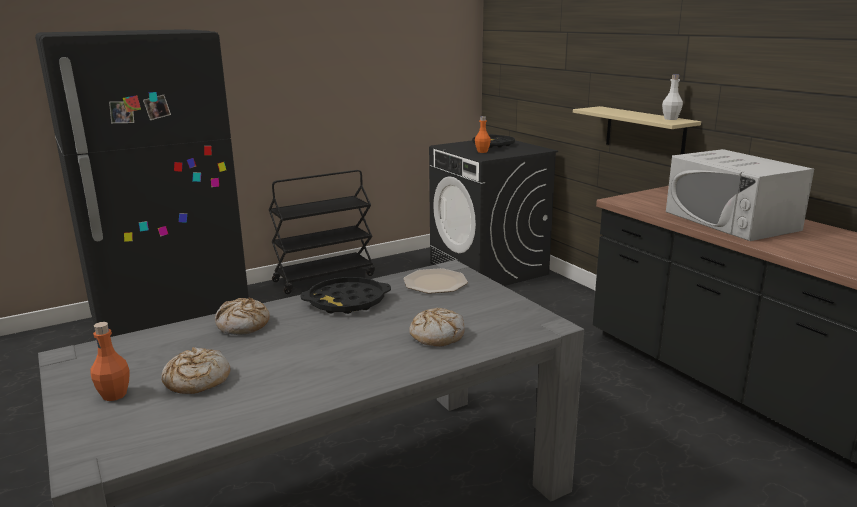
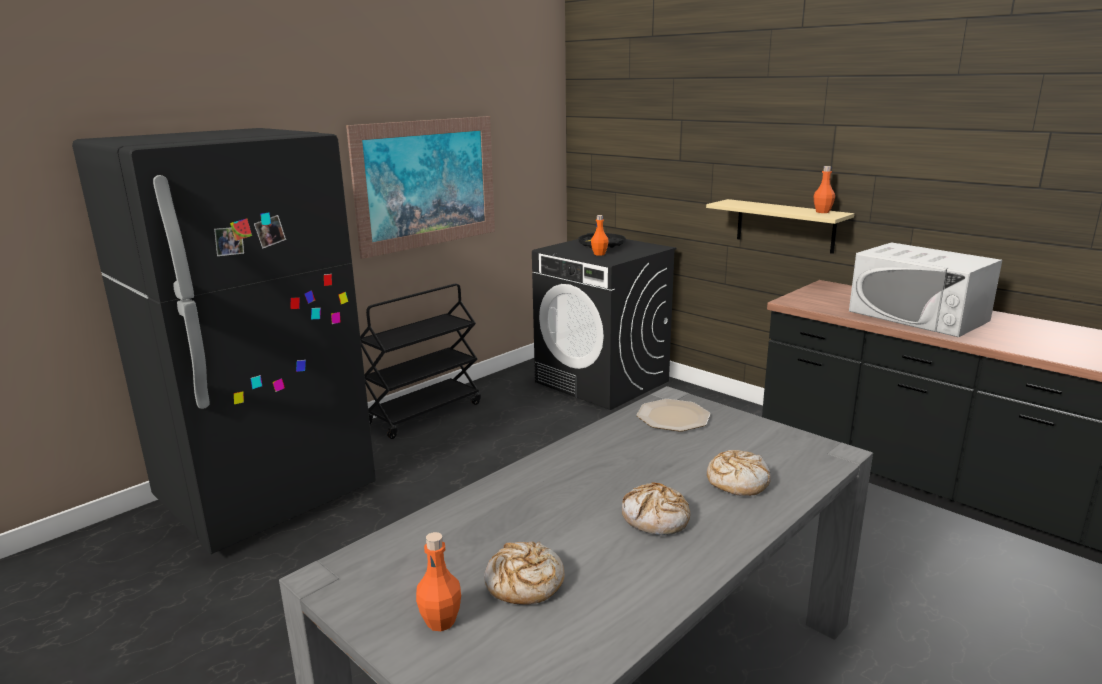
camera: 15 degrees left, 0 degrees up
(243, 325) = (508, 500): bread -> bread (656, 519)
(339, 83) = (427, 183): none -> picture
(347, 302) = (599, 453): black tray -> none
(670, 119) = (822, 212): white bottle -> orange bottle

